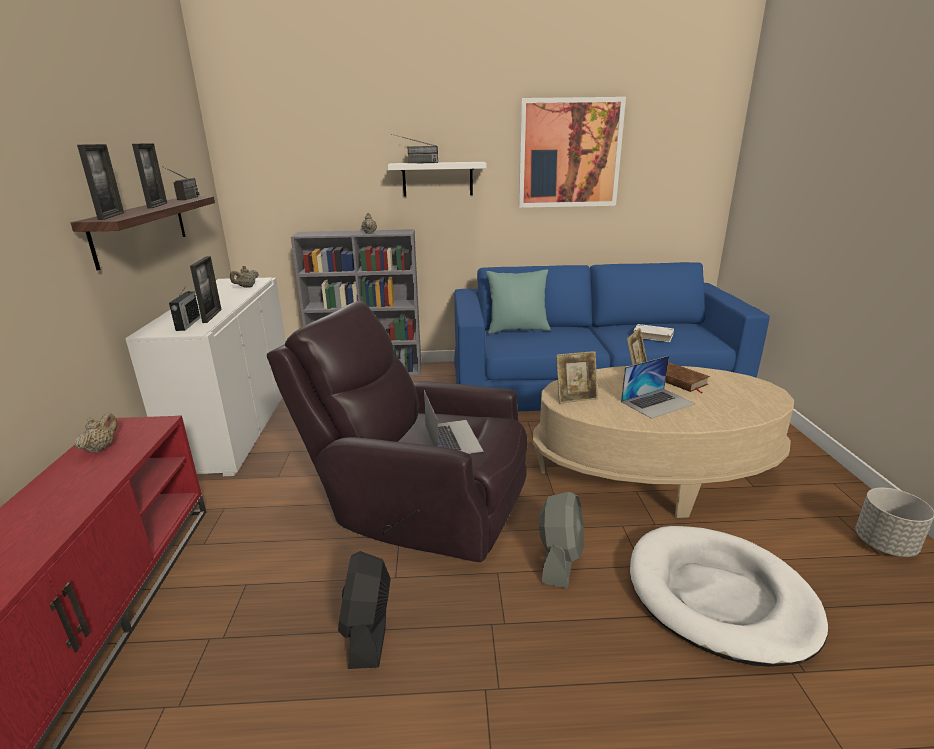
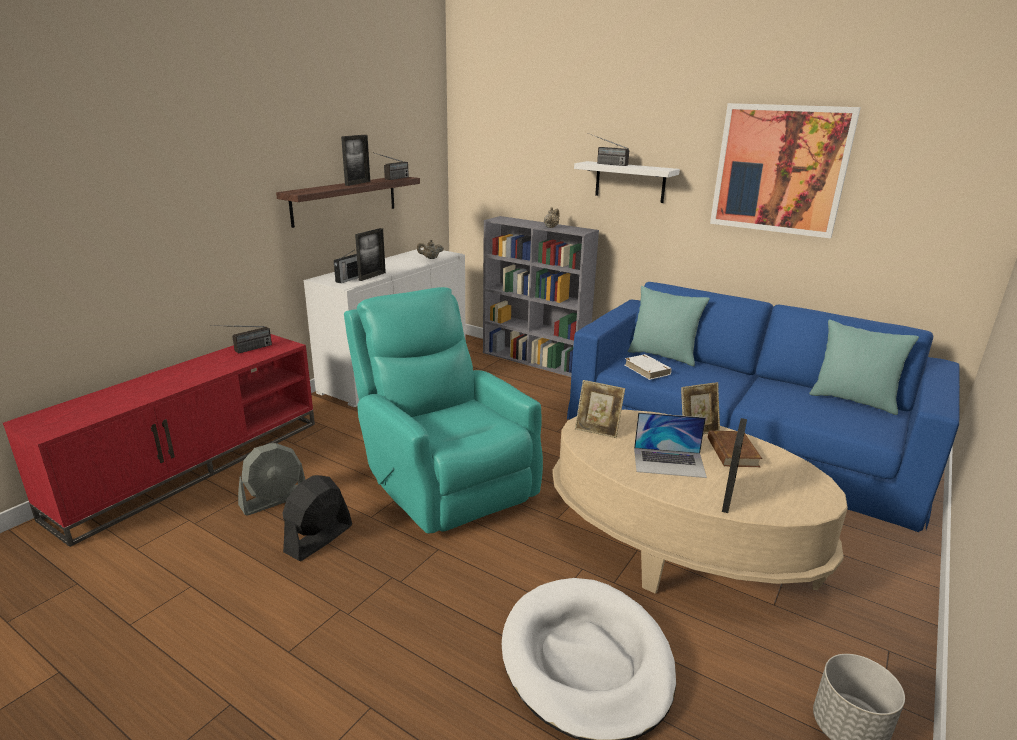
camera: 35 degrees right, 0 degrees up
(101, 448) = (244, 350): beige teapot -> radio
(111, 216) = (306, 190): picture frame -> picture frame (728, 496)
(417, 505) = (443, 477): brown armchair -> turquoise armchair
(452, 438) = (457, 424): laptop -> none
(559, 559) = (494, 564): grey fan -> grey fan (274, 500)
(652, 335) = (806, 404): white book -> white book (647, 369)
(670, 325) = (853, 400): none -> turquoise pillow

